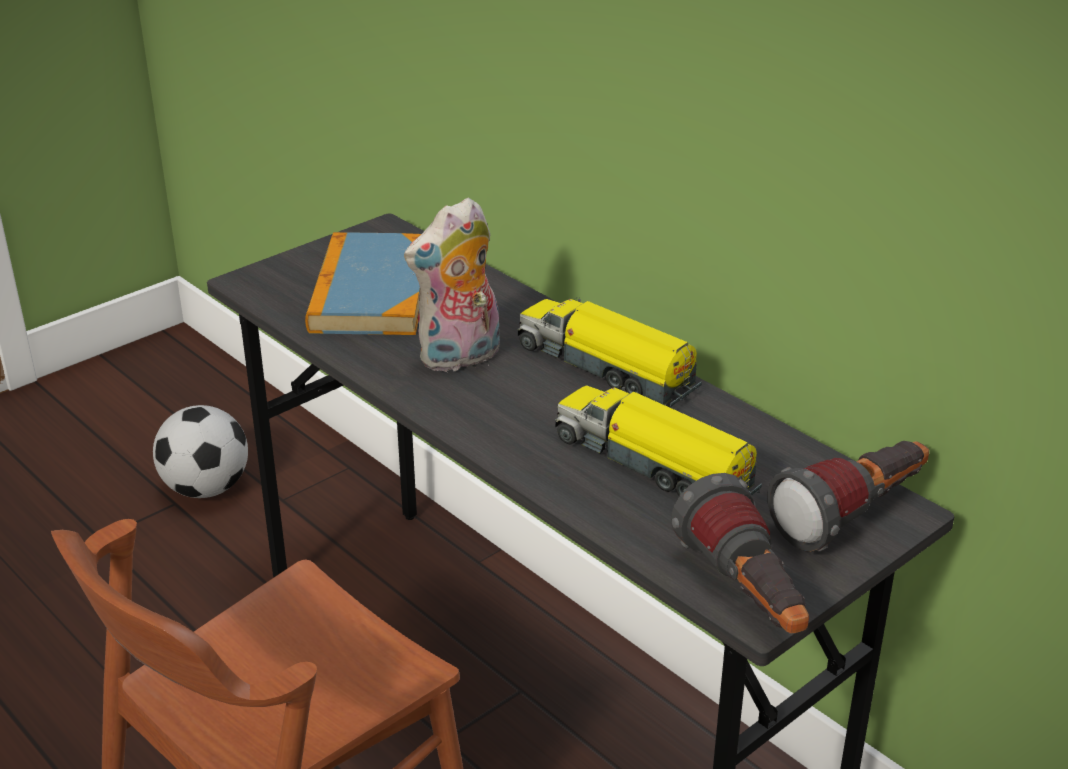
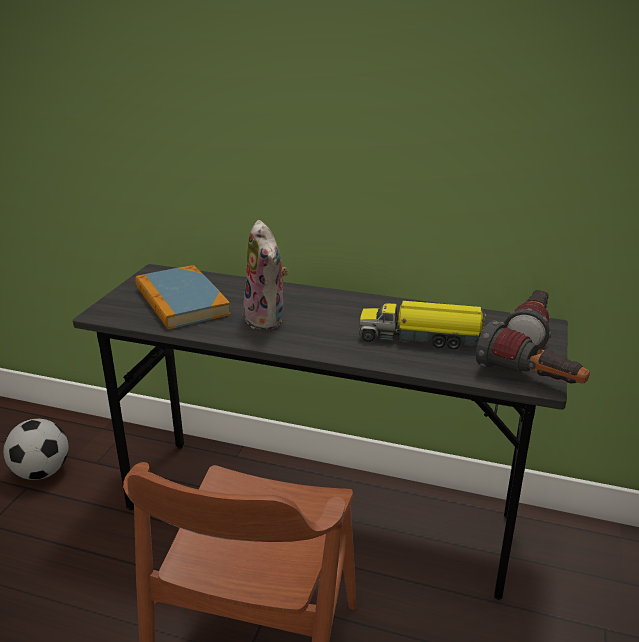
camera: 30 degrees left, 5 degrees down
(460, 358) = (268, 319): plush toy -> plush toy turned 45 degrees counterclockwise
(608, 368) = (348, 304): toy truck -> none

